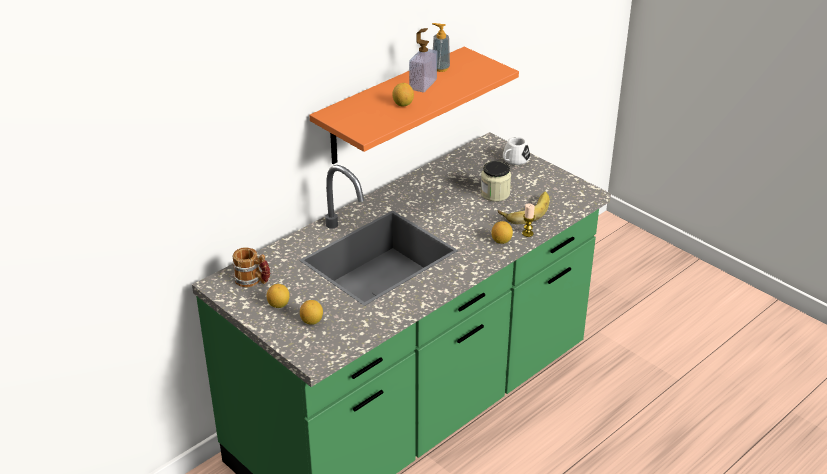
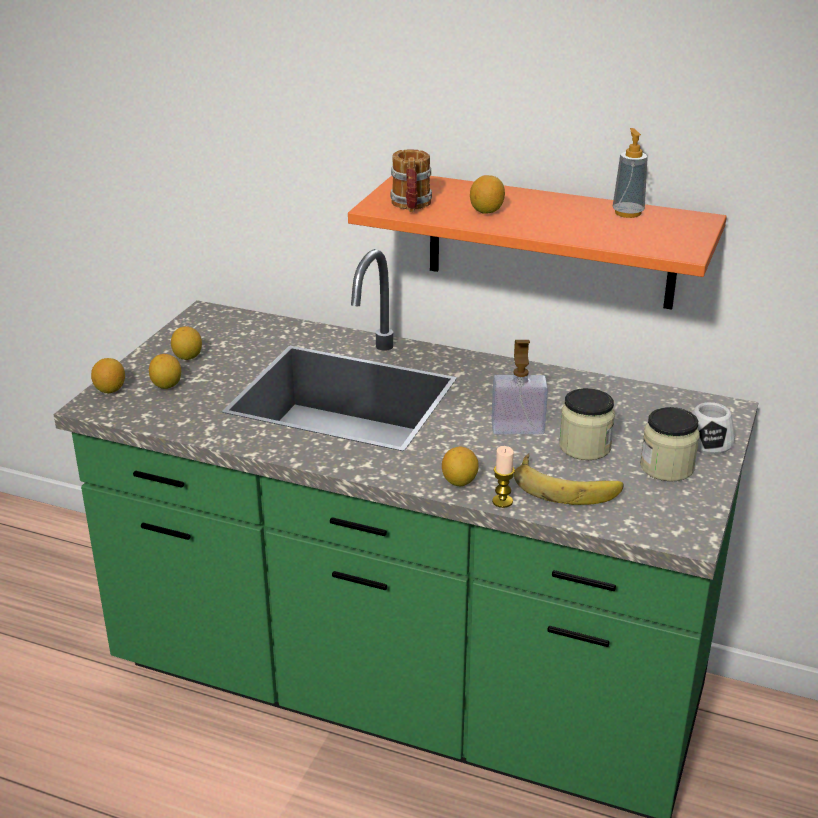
camera: 65 degrees right, 5 degrees down
(253, 281) = (225, 330): mug -> mug (411, 206)
(297, 347) = (110, 390): none -> lemon
(423, 84) = (561, 212): soap dispenser -> soap dispenser (517, 427)
(529, 177) = (666, 467): none -> jar

